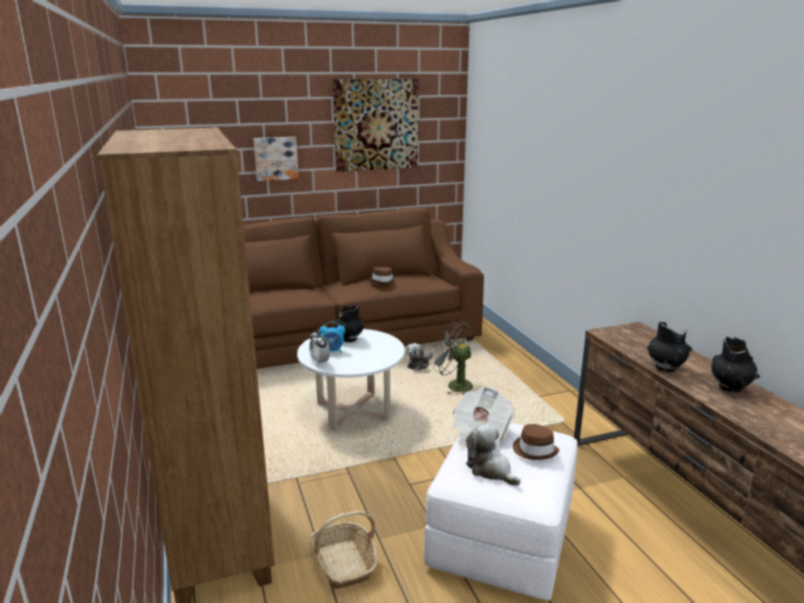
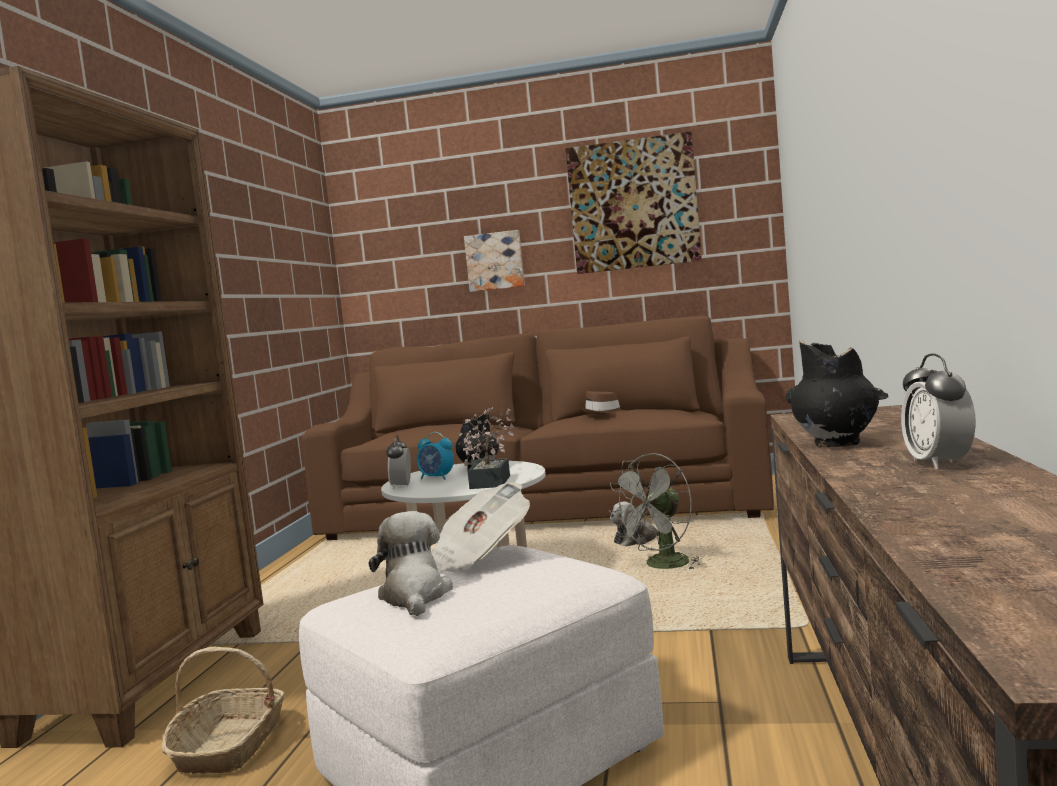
camera: 30 degrees right, 15 degrees down
(378, 353) = (492, 480): none -> potted plant
(454, 385) = (662, 566): grey fan -> grey fan turned 105 degrees counterclockwise
(535, 450) = (527, 582): brown hat -> none
(730, 388) = (938, 463): black vase -> alarm clock

